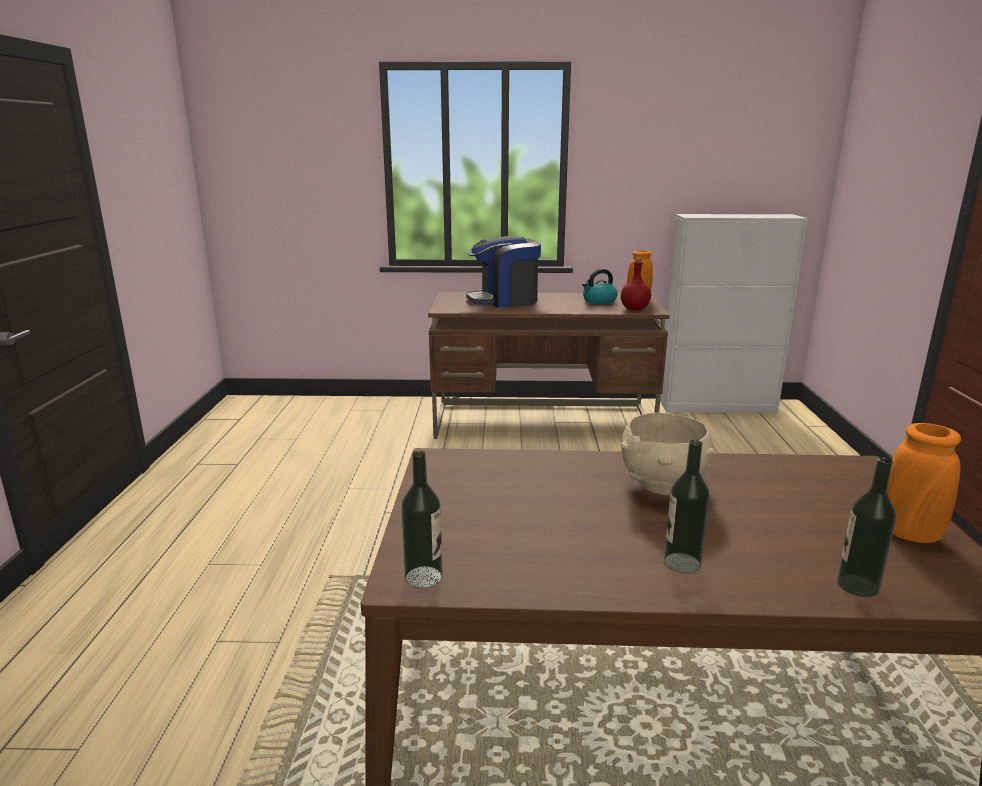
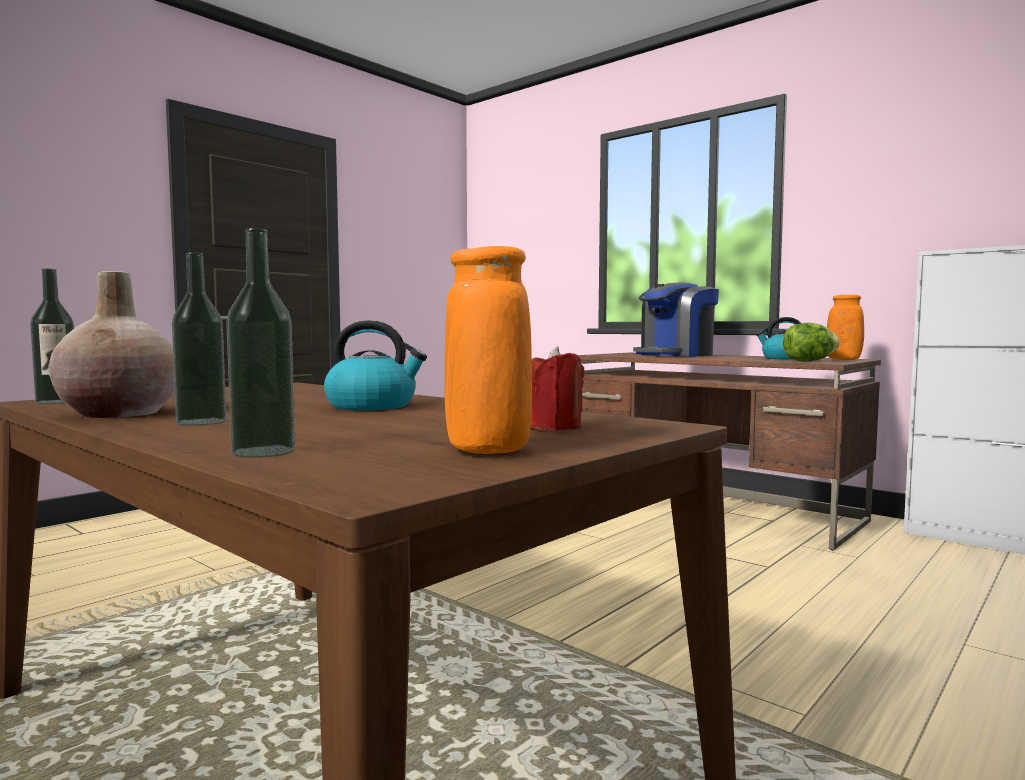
camera: 40 degrees right, 15 degrees down
(504, 300) = (675, 355): coffee machine -> coffee machine turned 60 degrees counterclockwise
(577, 574) = (121, 413): none -> beige vase
(634, 309) = (809, 361): red bottle -> lettuce
(662, 488) = (373, 406): beige bowl -> kettle
(839, 488) = (554, 427): none -> red candle

